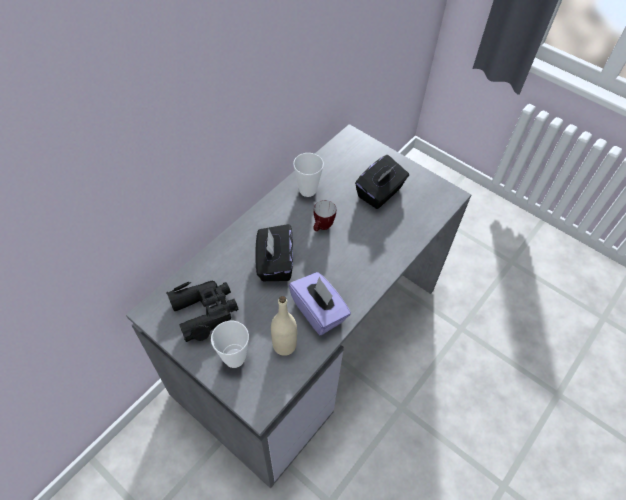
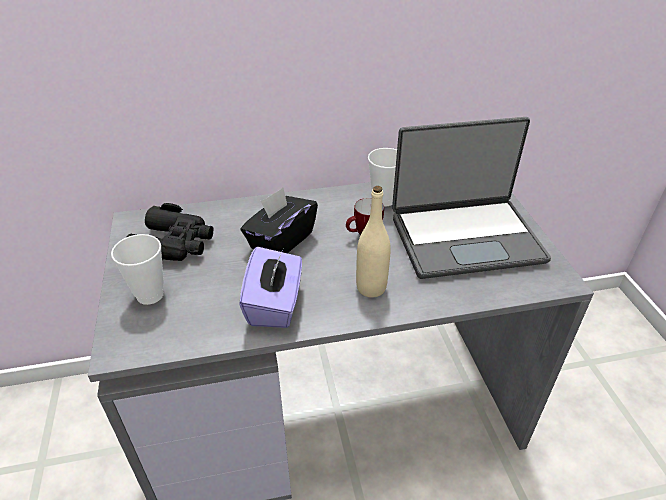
camera: 40 degrees right, 15 degrees down
(284, 345) = (206, 313): beige bottle -> beige bottle (371, 288)
(380, 193) = (465, 237): black tissue box -> laptop

